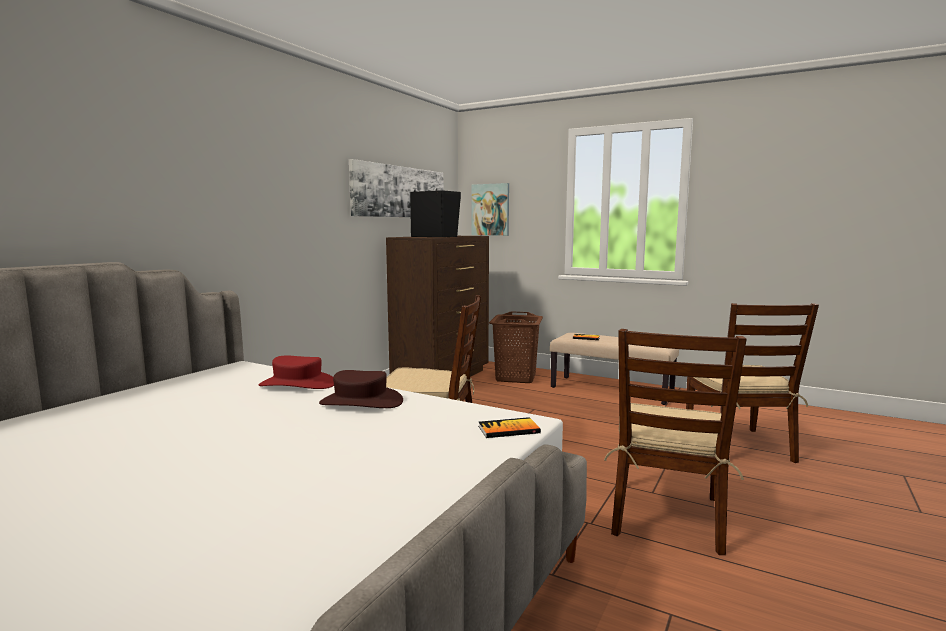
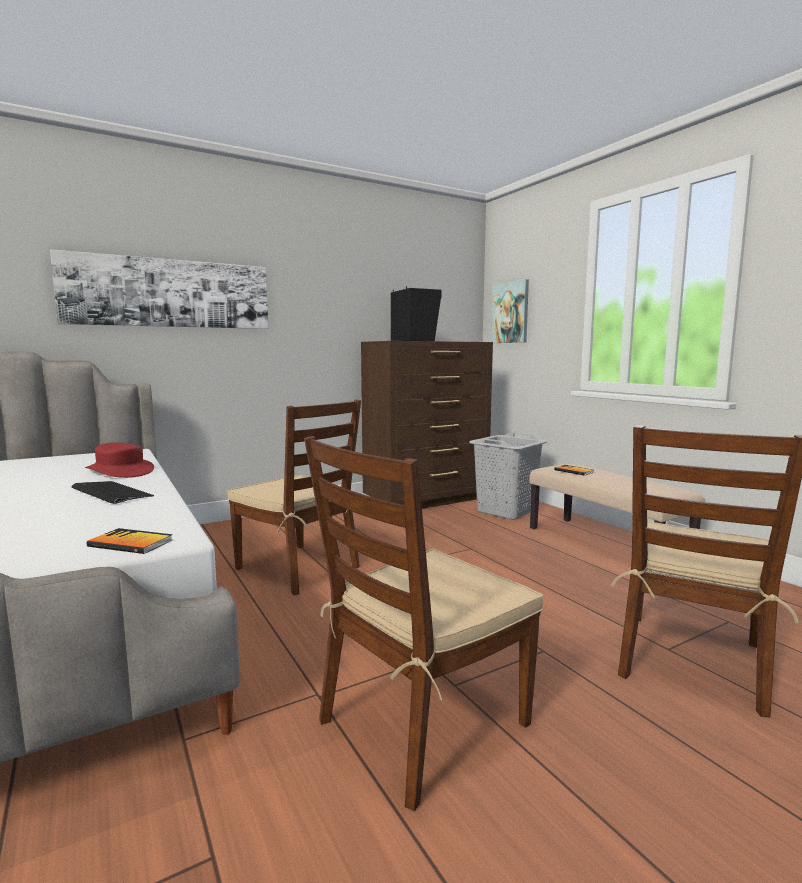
camera: 30 degrees right, 0 degrees up
(361, 402) = (111, 493): brown hat -> keyboard
(400, 192) = (388, 294): picture -> picture (169, 293)
(516, 377) = (506, 511): brown laundry basket -> grey laundry basket

